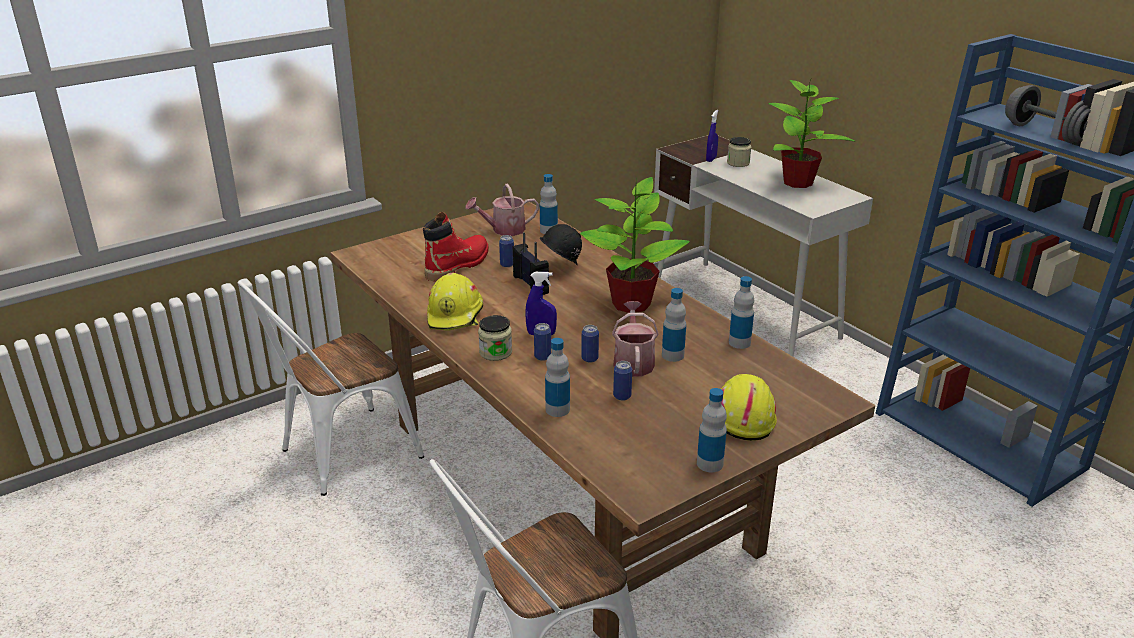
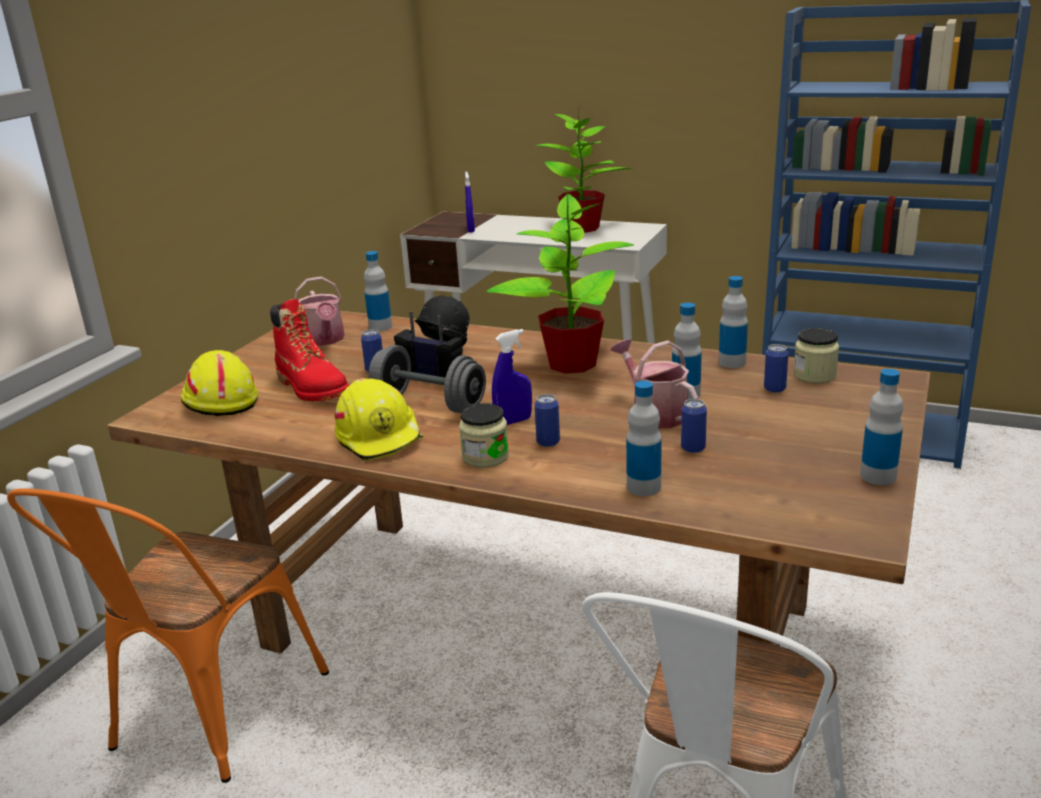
camera: 30 degrees left, 5 degrees down
(340, 455) = (207, 719): white chair -> orange chair
(458, 265) = (312, 388): red boot -> red boot turned 135 degrees clockwise
(504, 230) = (324, 340): watering can -> watering can turned 60 degrees counterclockwise
(589, 358) = (604, 426): can -> can (774, 389)
(738, 163) = (502, 227): jar -> jar (814, 375)
(740, 417) = (837, 424): yellow hard hat -> yellow hard hat (219, 402)
(1046, 133) = (882, 88): grey dumbbell -> grey dumbbell (429, 403)

